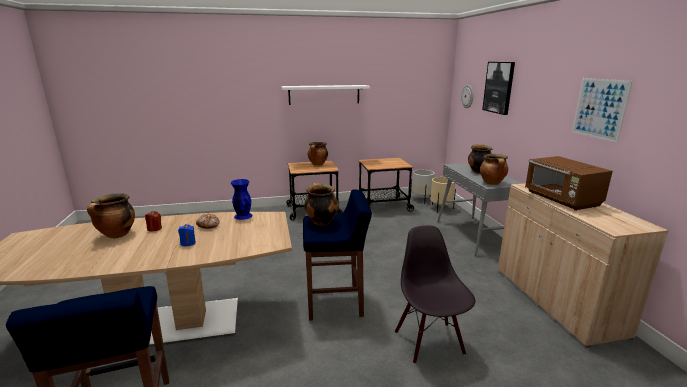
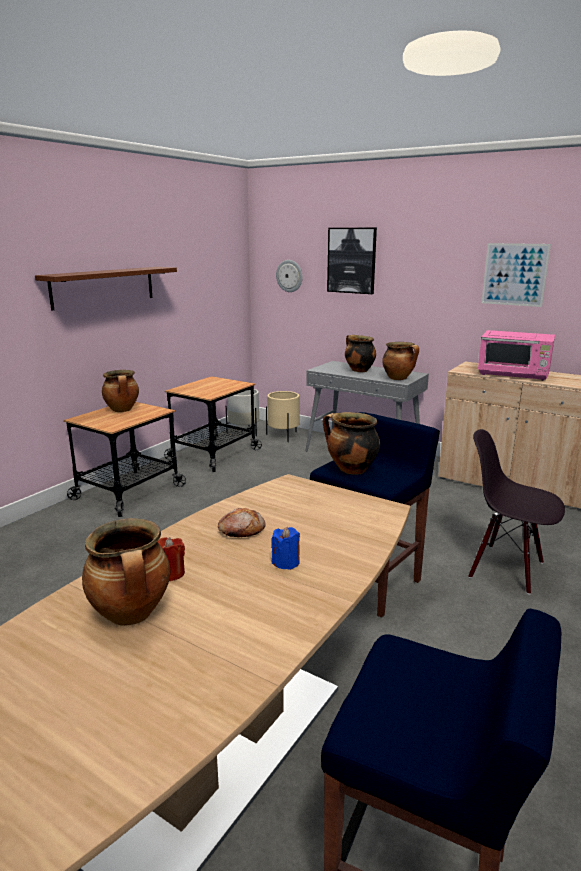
camera: 45 degrees left, 0 degrees up
(243, 216) = (251, 500): blue vase -> none
(324, 94) = (104, 287): white shelf -> brown shelf
(561, 200) = (514, 375): brown microwave -> pink microwave

